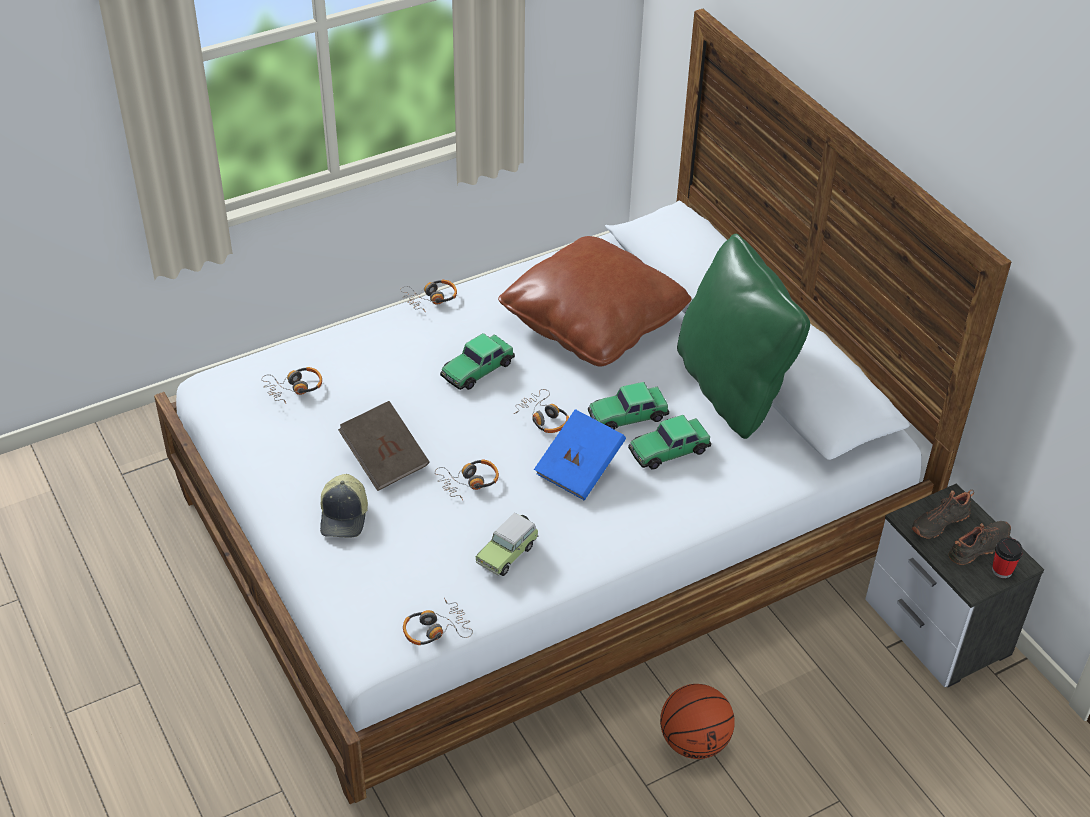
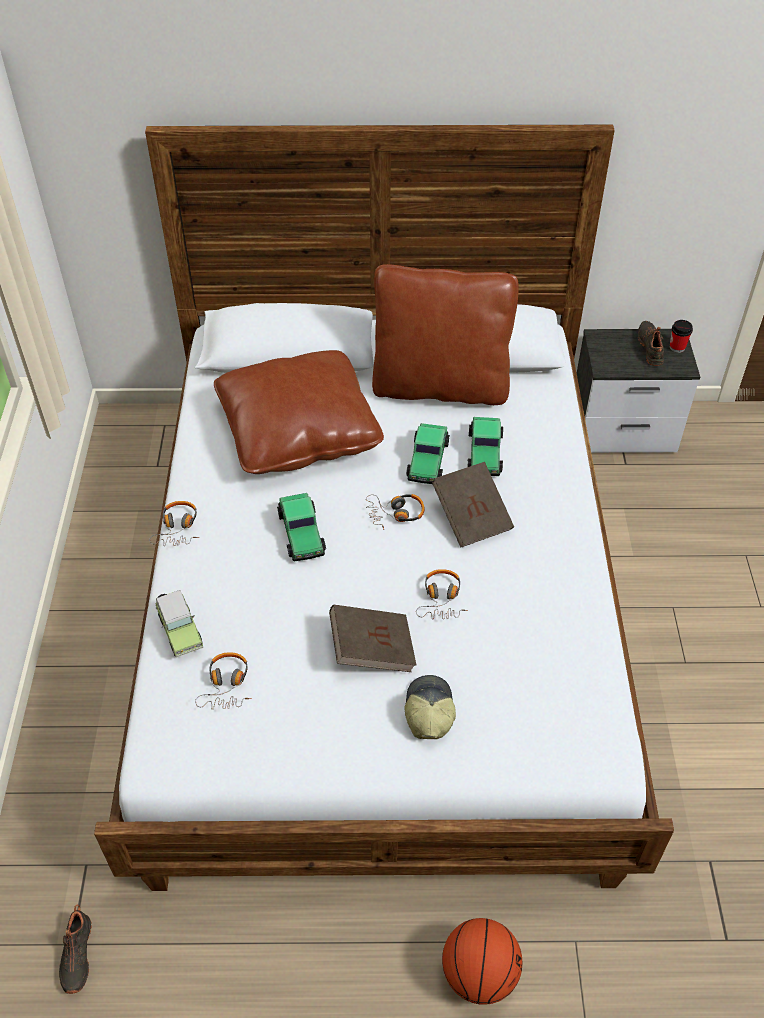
camera: 60 degrees left, 5 degrees up
(345, 516) = (428, 711): cap -> cap turned 120 degrees counterclockwise
(436, 629) = (607, 695): headphones -> none
(508, 553) = (543, 606): toy car -> toy car (180, 630)
(579, 469) = (472, 517): blue book -> brown book
(694, 741) = (658, 613): basketball -> basketball (478, 973)
(732, 389) = (440, 386): green pillow -> brown pillow
(938, 522) = (616, 355): black shoe -> black shoe (75, 955)

